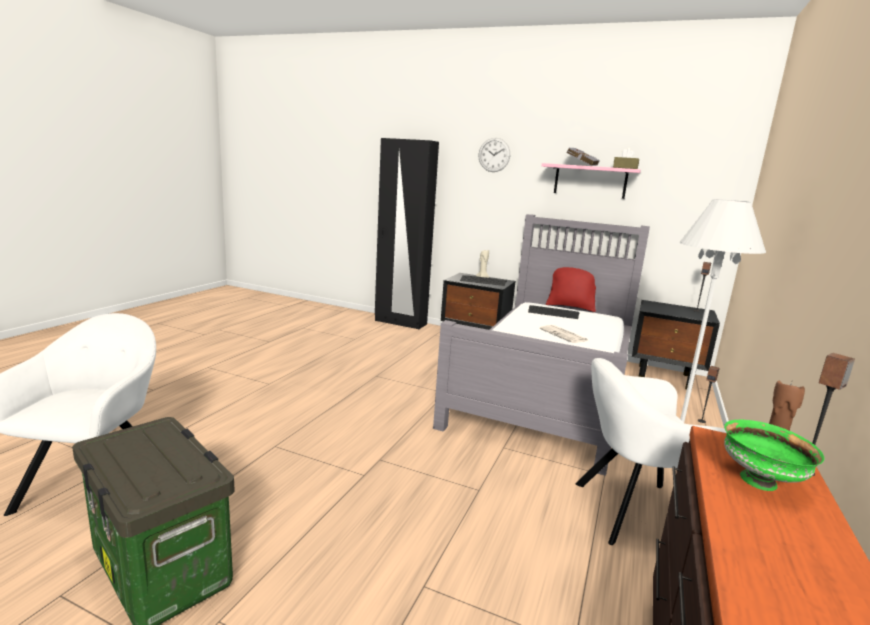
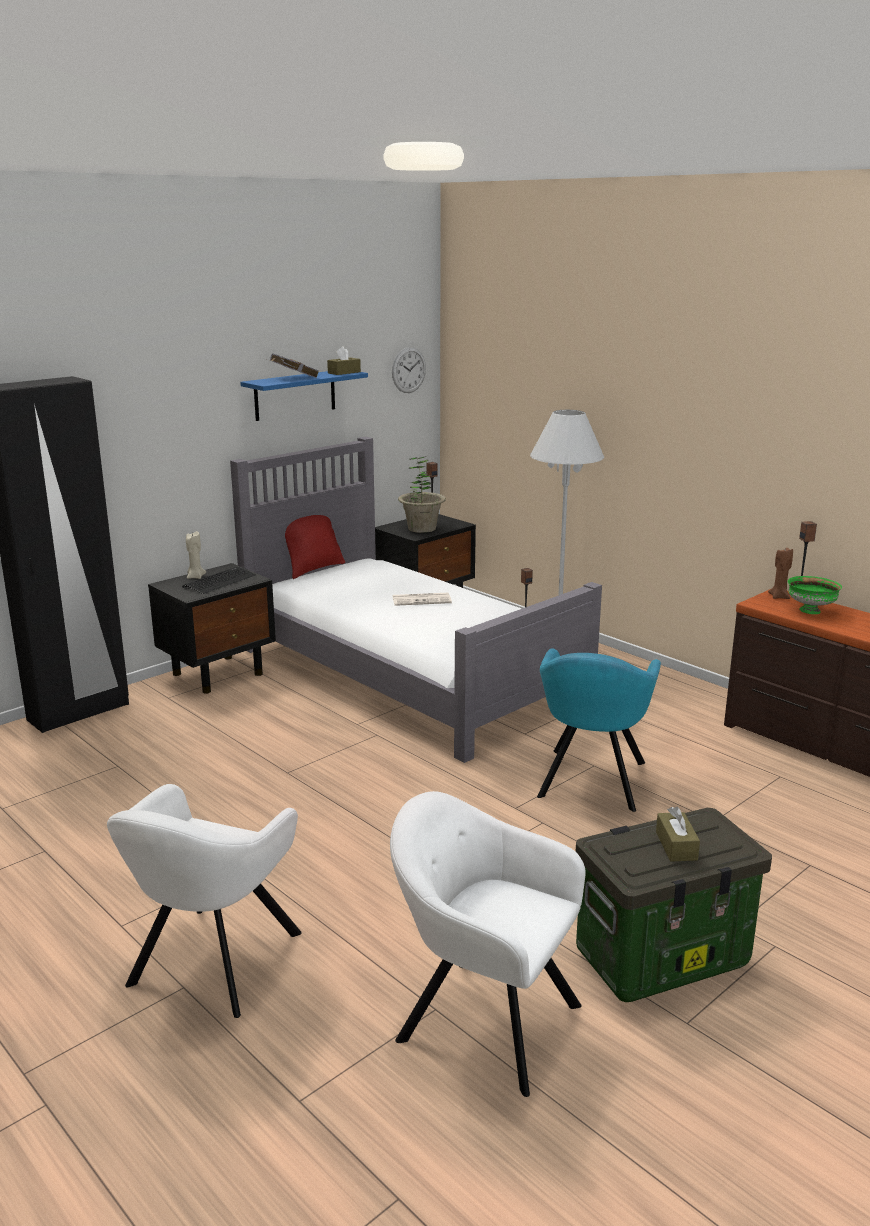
camera: 65 degrees left, 5 degrees up
(148, 459) = (676, 846): none -> brown tissue box
(447, 492) = (591, 782): none -> turquoise armchair
(494, 155) = (164, 382): wall clock -> wall clock (408, 370)
(553, 313) = (339, 584): keyboard -> none
(590, 181) = (295, 395): pink shelf -> blue shelf
(632, 511) = (649, 707): white armchair -> white armchair (212, 963)
(670, 310) = (422, 528): none -> potted plant

